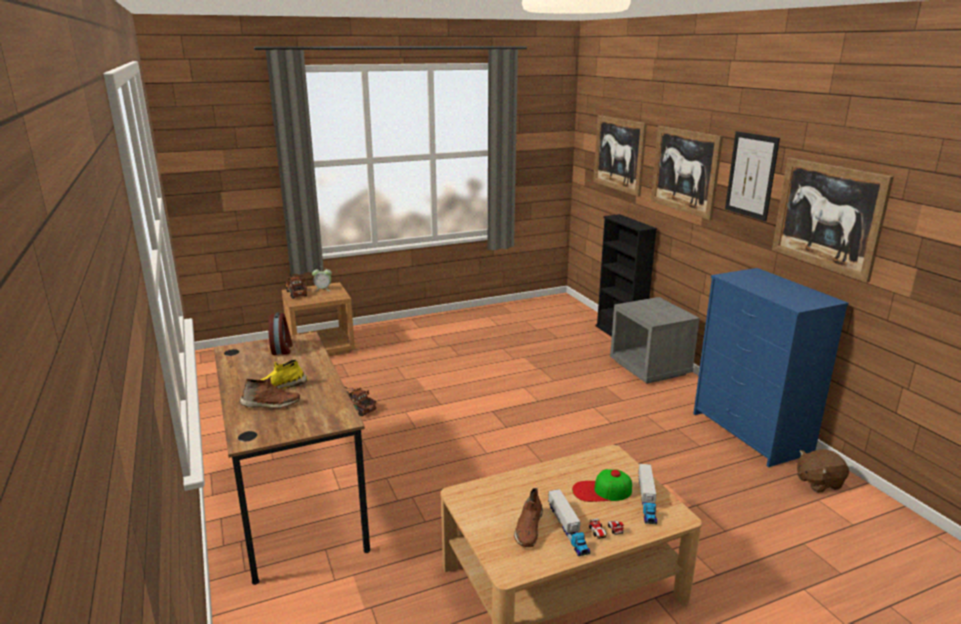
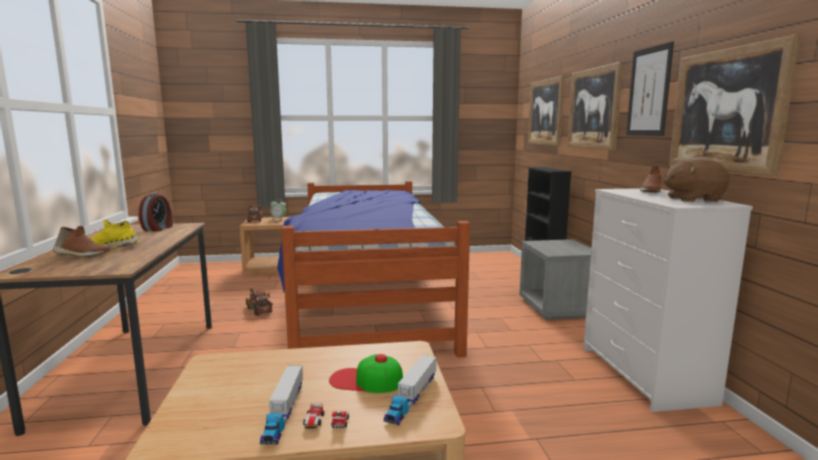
camera: 15 degrees right, 10 degrees down
(458, 376) = (366, 297): none -> bed
(528, 528) = (239, 404): brown shoe -> brown shoe (651, 191)
(752, 433) = (645, 375): blue dresser -> white dresser
(818, 482) = (716, 438): brown plush toy -> brown plush toy (692, 199)

